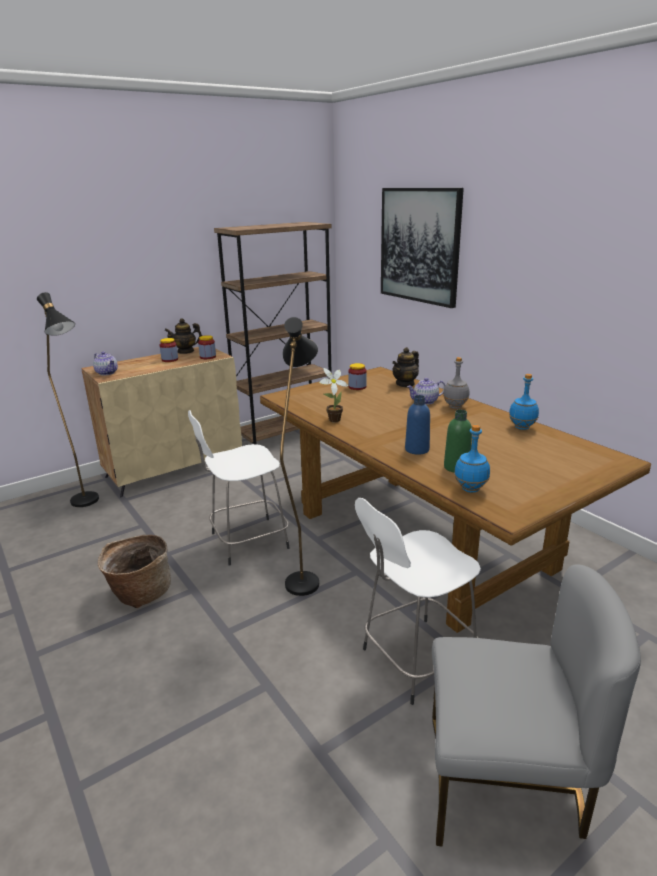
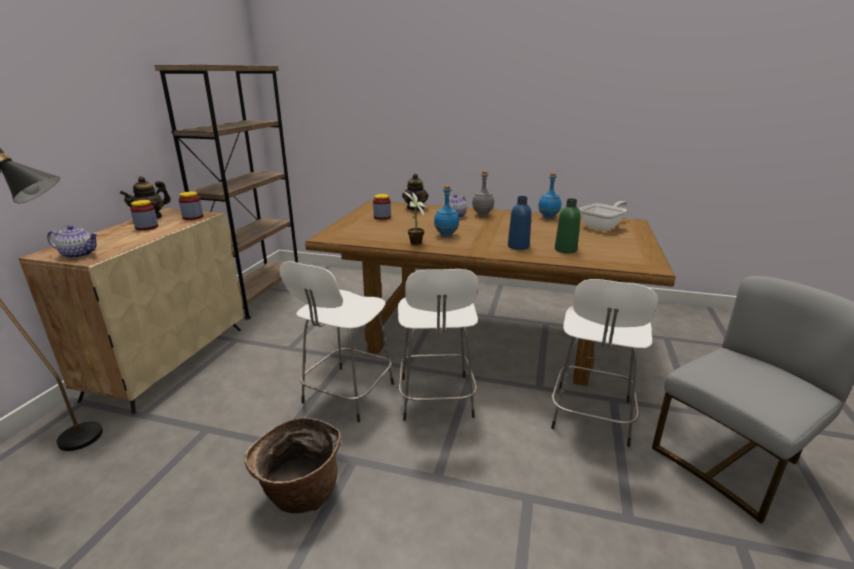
camera: 40 degrees left, 0 degrees up
(304, 576) = (436, 399): black floor lamp -> white stool
(419, 245) = (375, 86): picture -> none
(470, 489) = (601, 259): blue bottle -> blue bottle (445, 235)
(566, 455) = (603, 226): none -> frying pan

